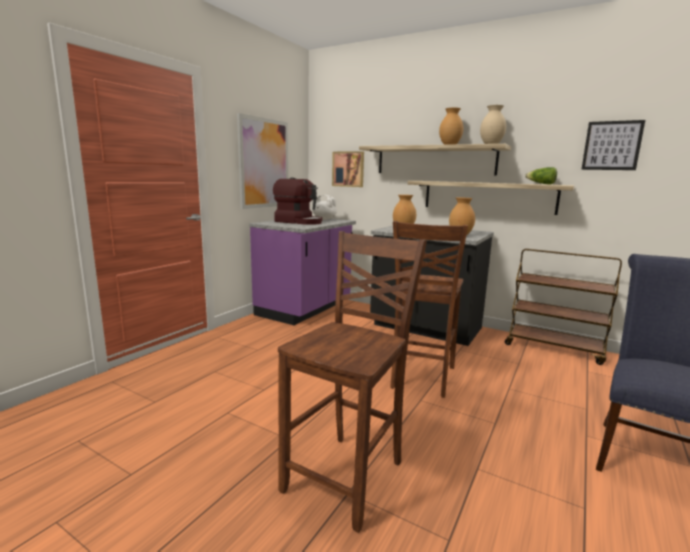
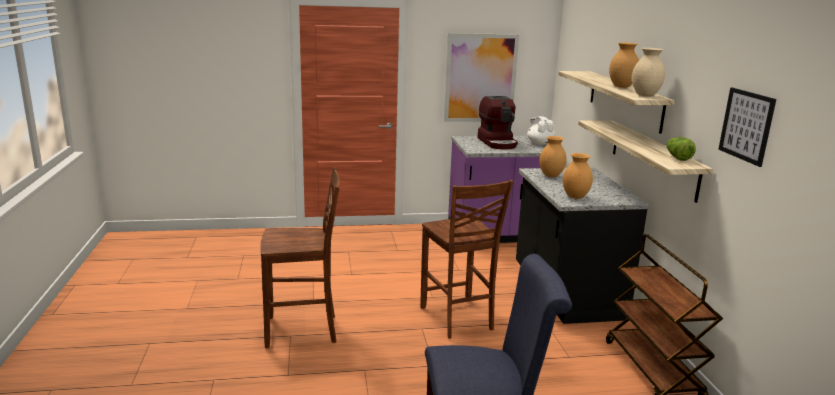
camera: 50 degrees right, 5 degrees up
(348, 169) = (575, 91): picture -> none
(421, 377) = (457, 319): brown chair -> brown chair turned 90 degrees counterclockwise

